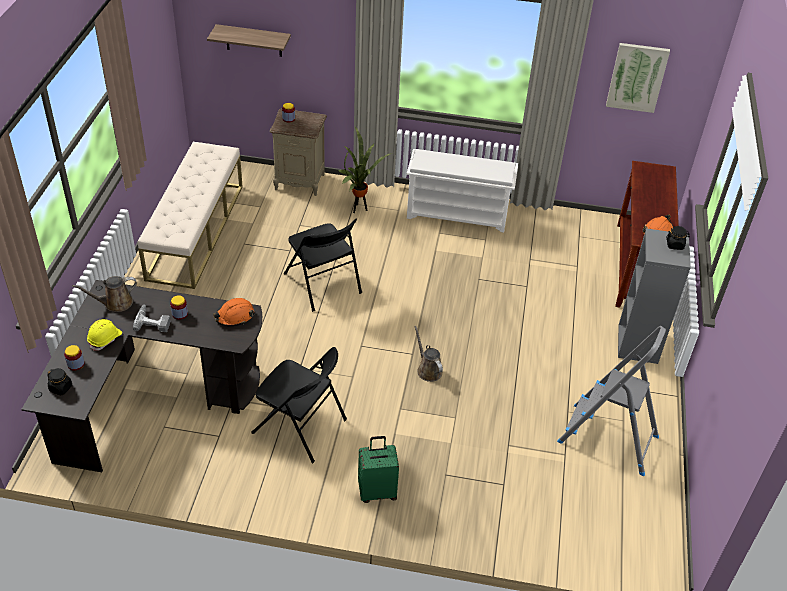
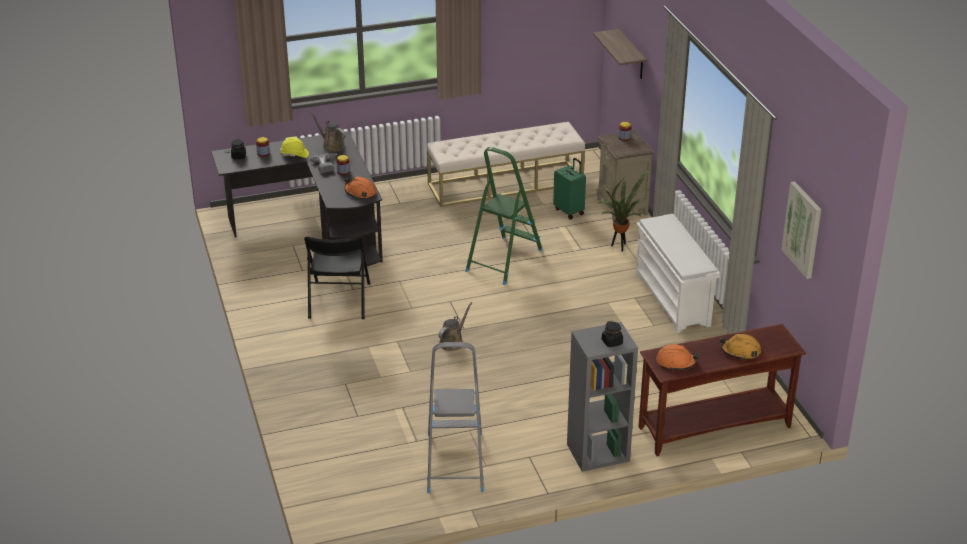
camera: 65 degrees right, 10 degrees down
(322, 283) = (504, 260): black chair -> green step ladder
(377, 491) = (303, 356): green suitcase -> green suitcase (569, 211)
(659, 195) = (740, 351): none -> orange hard hat

